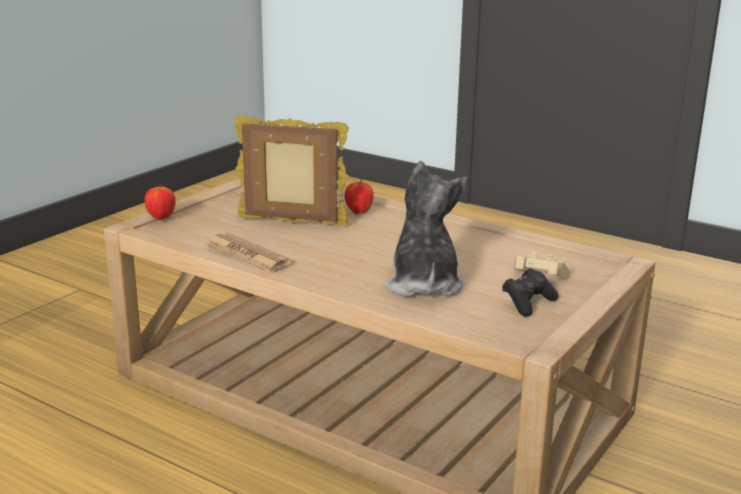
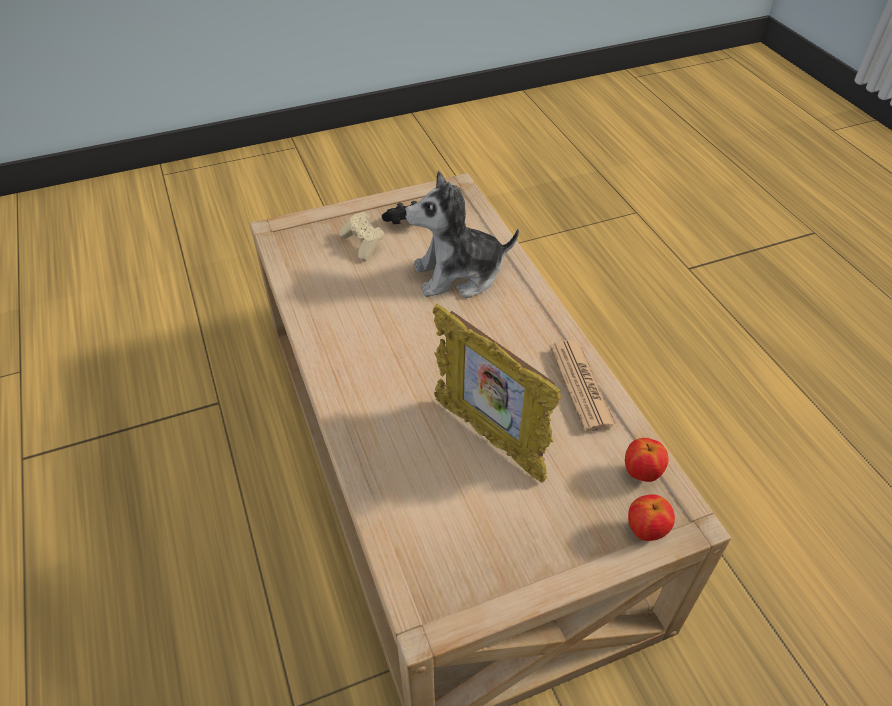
camera: 145 degrees left, 25 degrees up
(358, 212) = (392, 428): apple -> apple (641, 473)
(423, 284) = (458, 275): plush toy -> plush toy turned 45 degrees clockwise

